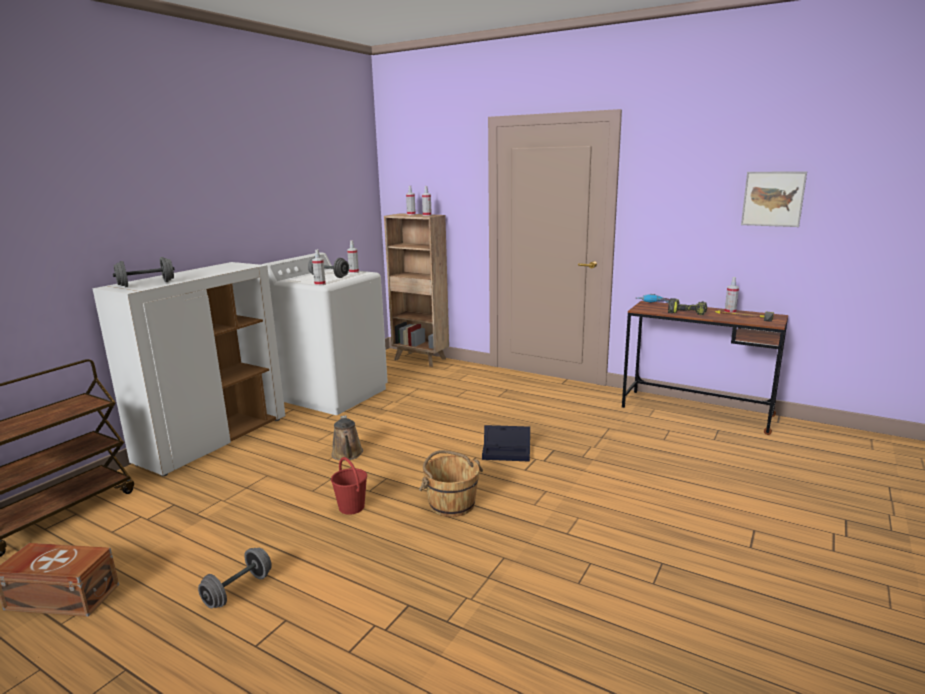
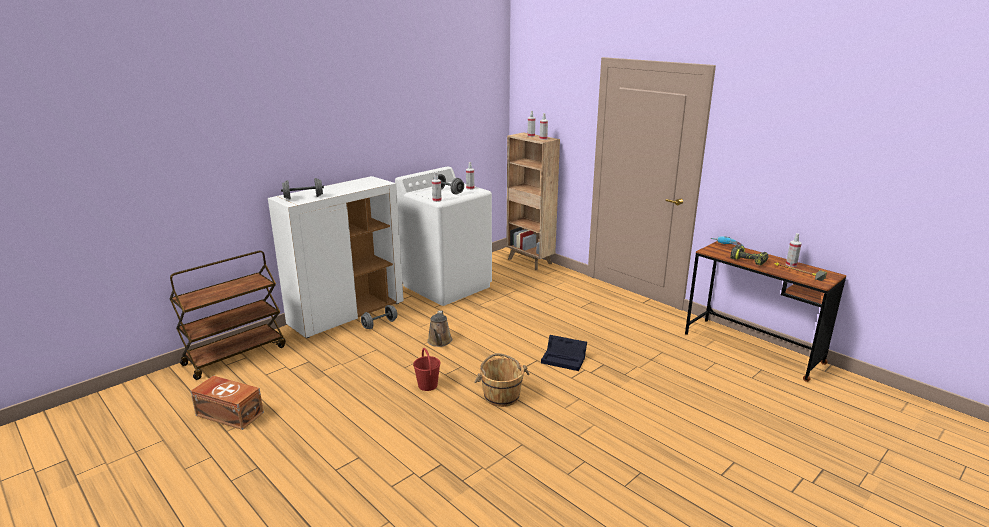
camera: 15 degrees right, 5 degrees up
(238, 590) = (334, 431): grey dumbbell -> grey dumbbell (379, 324)
(773, 199) = (842, 166): picture -> none

